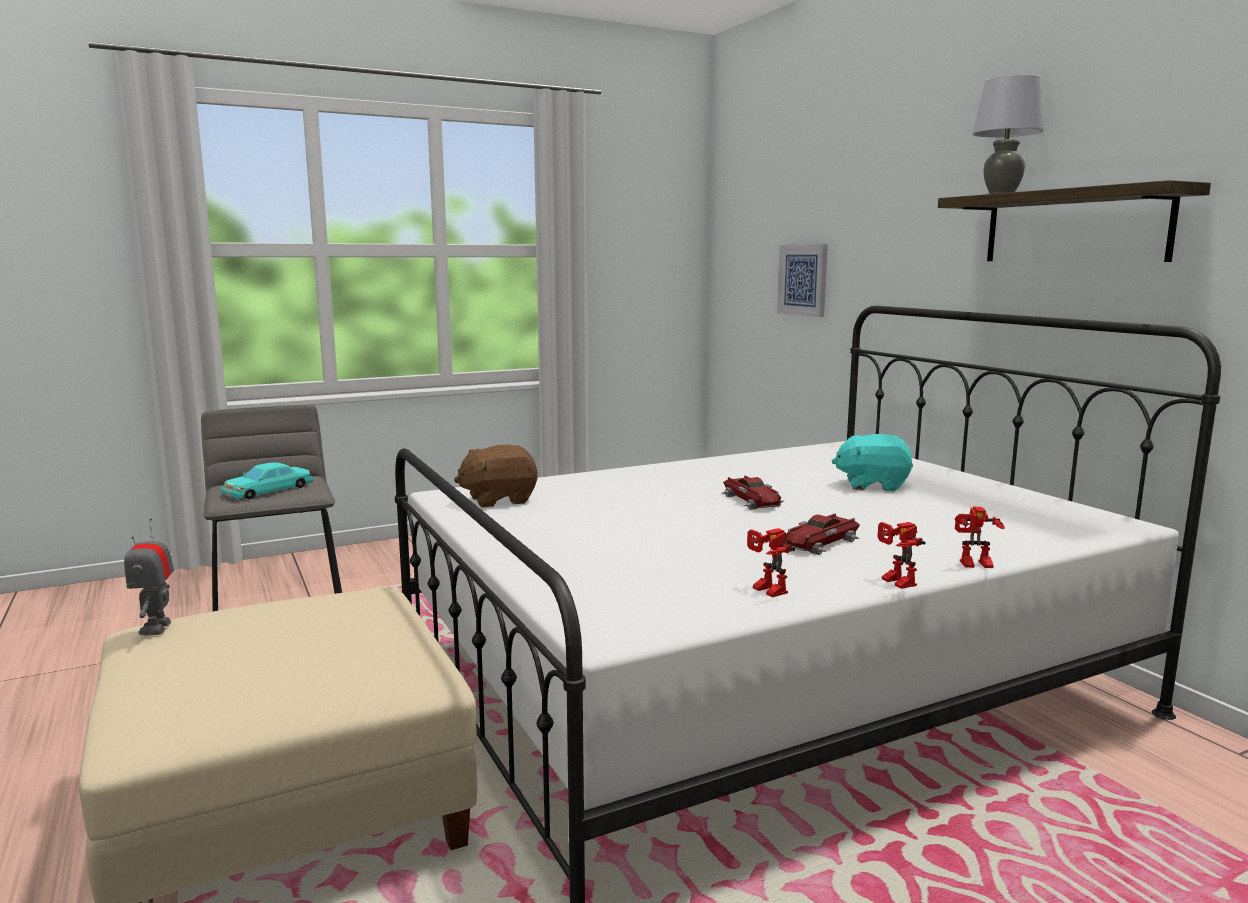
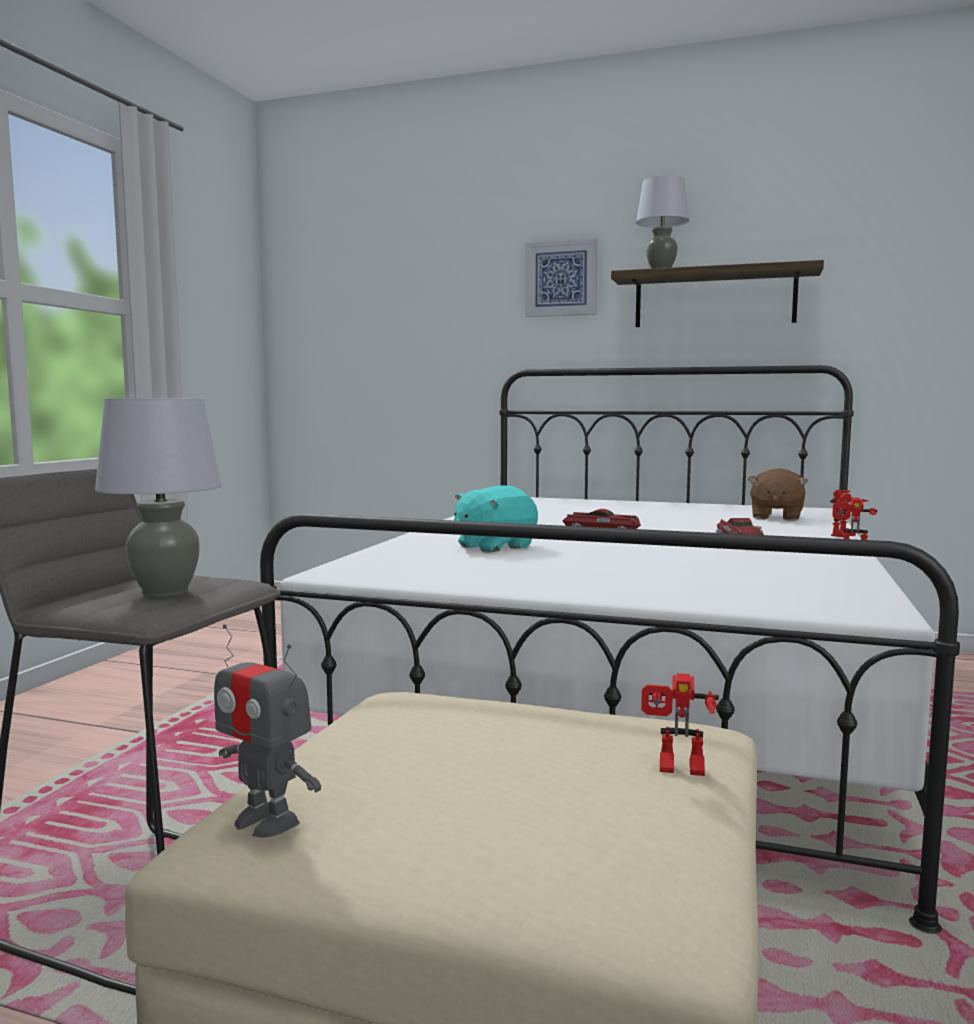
camera: 45 degrees left, 5 degrees down
(268, 490) = (165, 592): turquoise toy car -> grey table lamp
(498, 500) = (407, 566): brown plush toy -> brown plush toy (775, 517)
(765, 590) = (825, 568): toy robot -> toy robot (678, 769)
(803, 280) = (415, 352): picture -> picture (561, 279)
(872, 485) = (631, 513): turquoise plush toy -> turquoise plush toy (493, 547)

